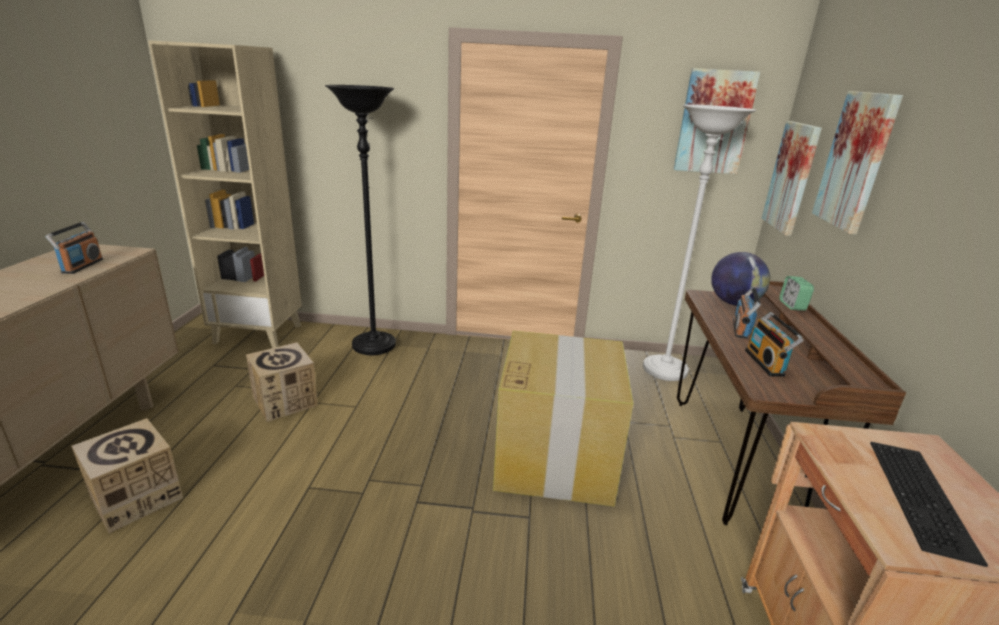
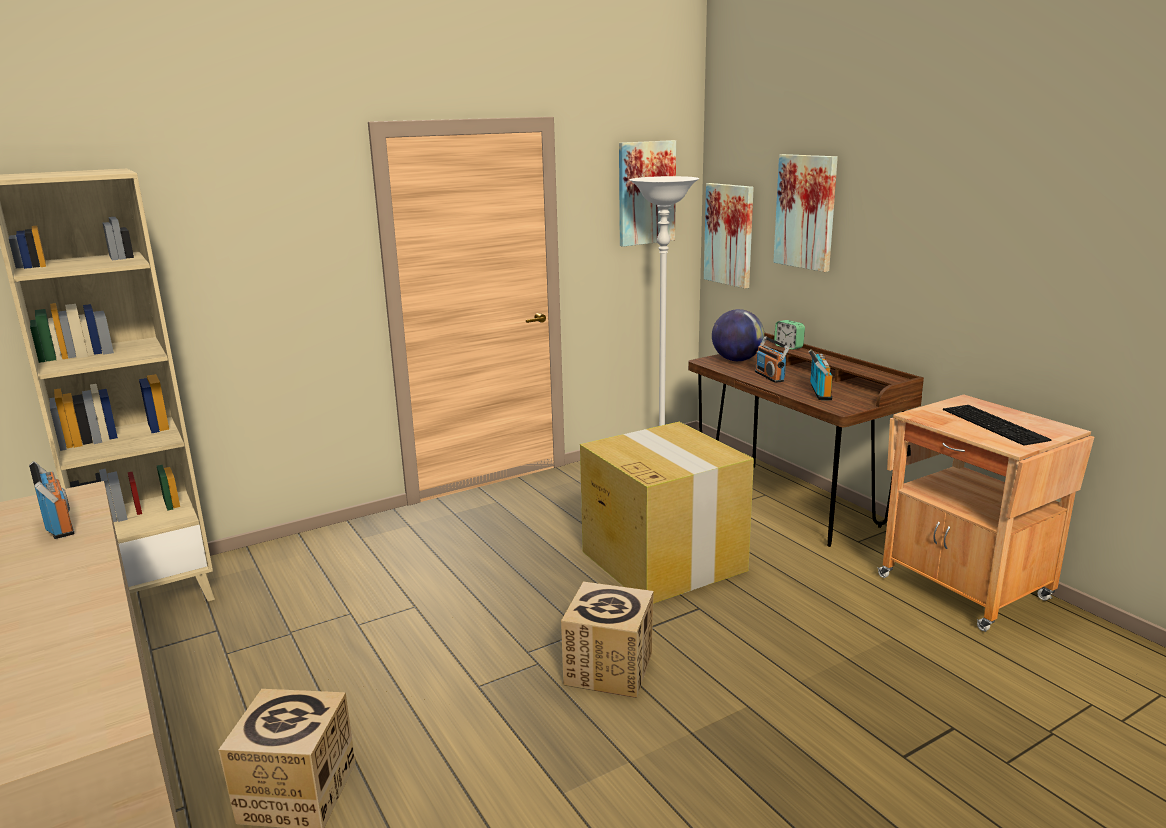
camera: 35 degrees left, 5 degrees down
(285, 401) = (322, 638): cardboard box -> cardboard box (609, 668)
(374, 346) = (340, 547): black floor lamp -> none
(766, 363) = (818, 392): radio -> radio turned 135 degrees counterclockwise

